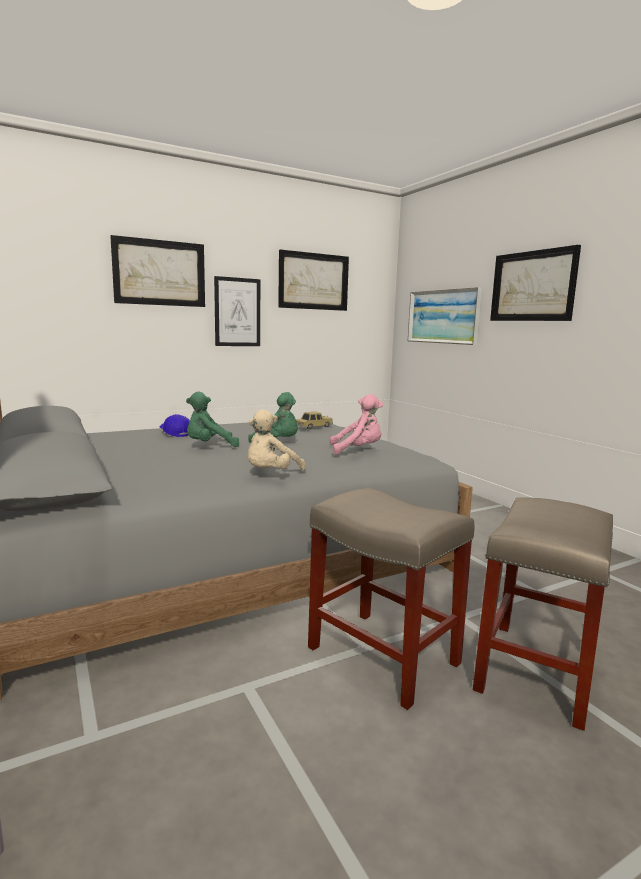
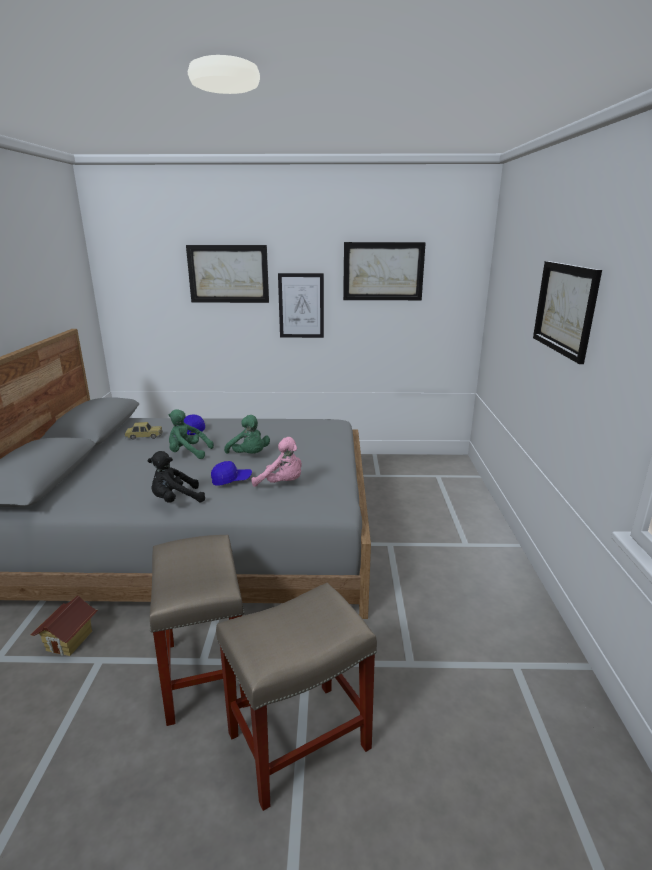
camera: 30 degrees right, 10 degrees up
(180, 683) = (70, 641): none -> toy house
(271, 474) = (176, 500): beige plush toy -> black plush toy
(301, 455) = (231, 480): none -> blue cap
(313, 427) = (311, 437): toy car -> toy car (144, 436)
(443, 316) = (510, 318): picture -> none

